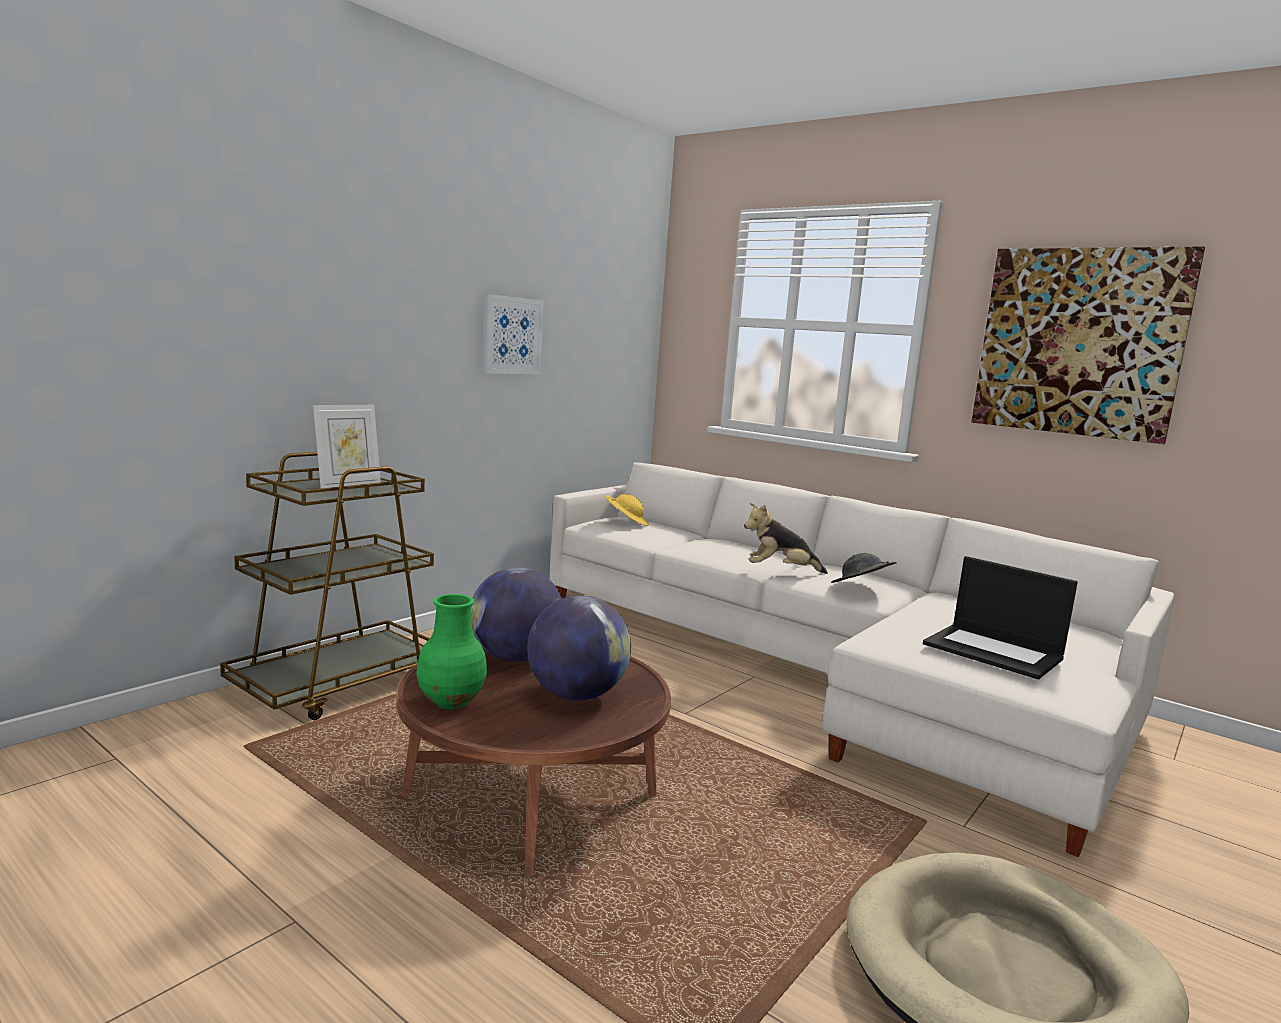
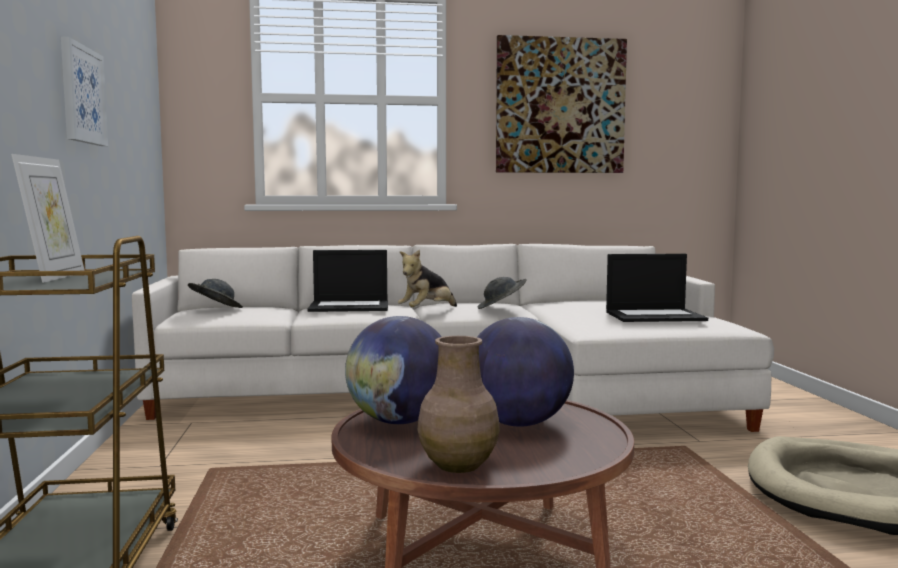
camera: 45 degrees left, 5 degrees down
(451, 701) = (457, 465): green vase -> brown vase
(626, 523) = (215, 310): yellow hat -> grey hat
(729, 547) = (350, 307): none -> laptop

